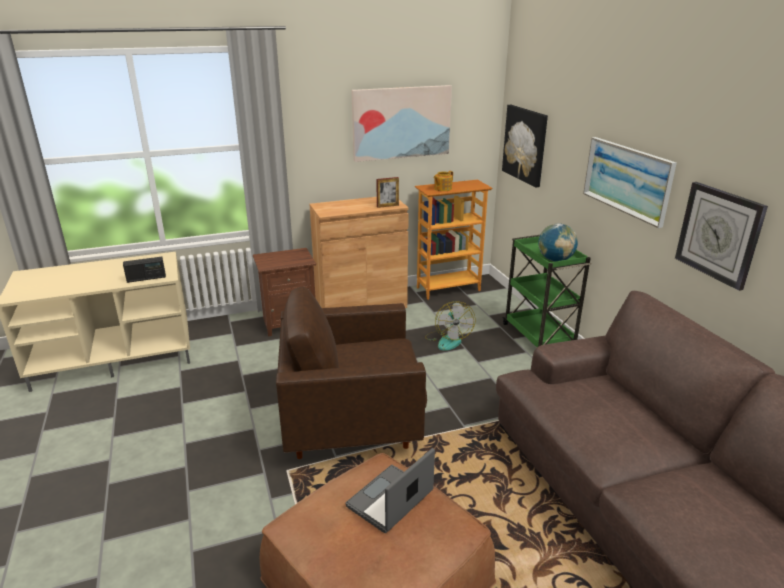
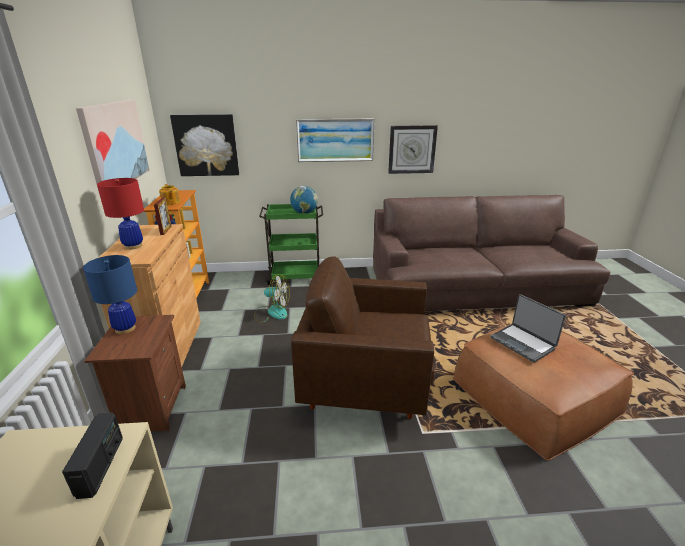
camera: 75 degrees left, 0 degrees up
(291, 254) = (125, 329): none -> blue table lamp
(348, 205) = (133, 246): none -> red table lamp
(352, 423) = (365, 383): brown armchair -> brown armchair turned 90 degrees clockwise

